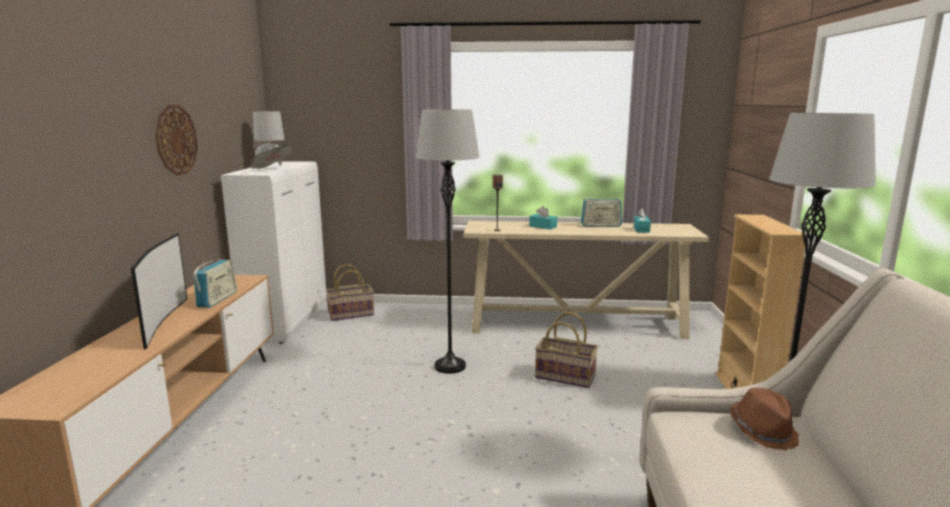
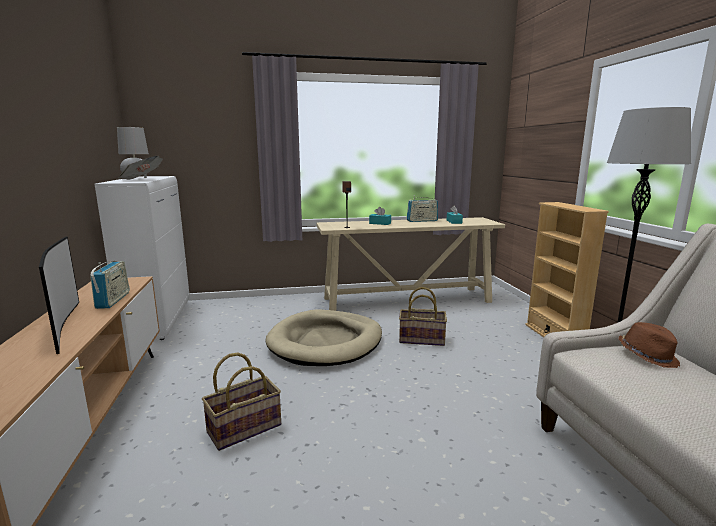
camera: 15 degrees left, 0 degrees up
(176, 140) = (52, 144): wall clock -> none
(351, 314) = (217, 309): basket -> basket (244, 428)
(450, 366) = (326, 342): grey floor lamp -> beige dog bed

